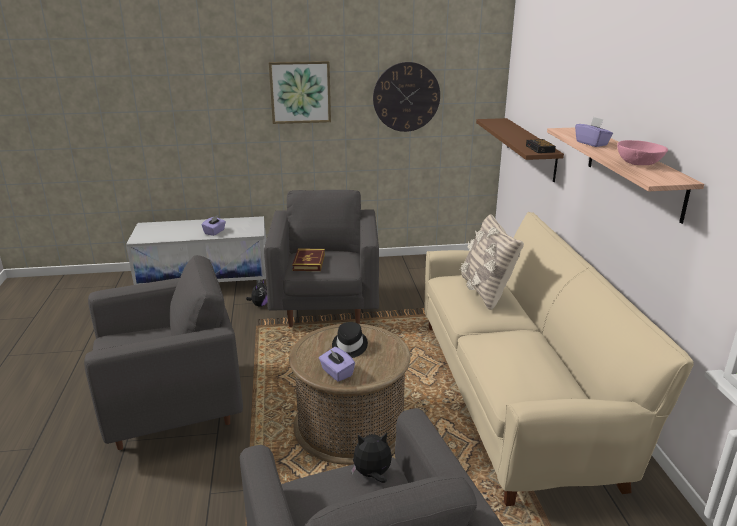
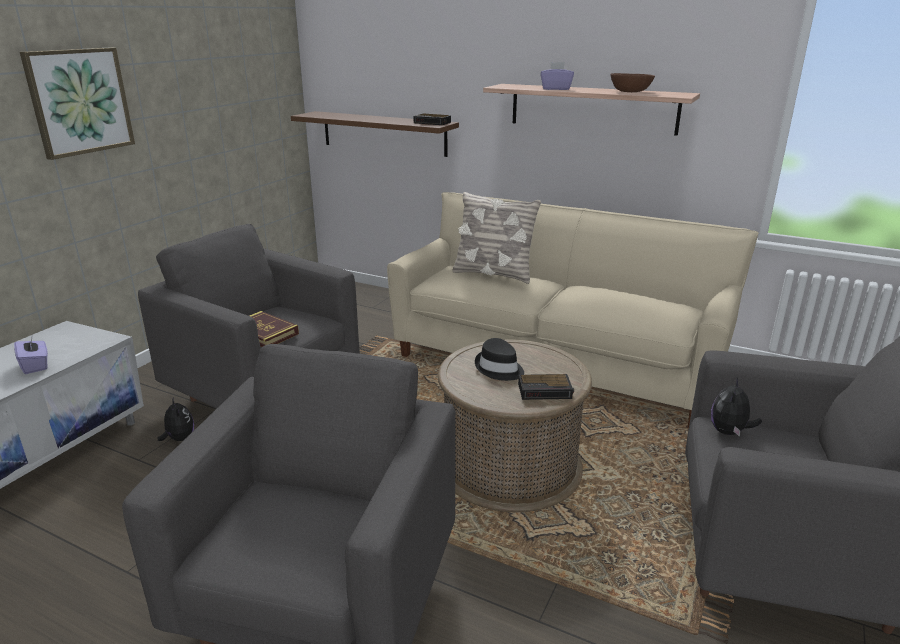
camera: 55 degrees left, 0 degrees up
(336, 373) = (546, 391): purple tissue box -> alarm clock
(406, 97) = (213, 96): wall clock -> none
(639, 163) = (630, 91): pink bowl -> brown bowl

